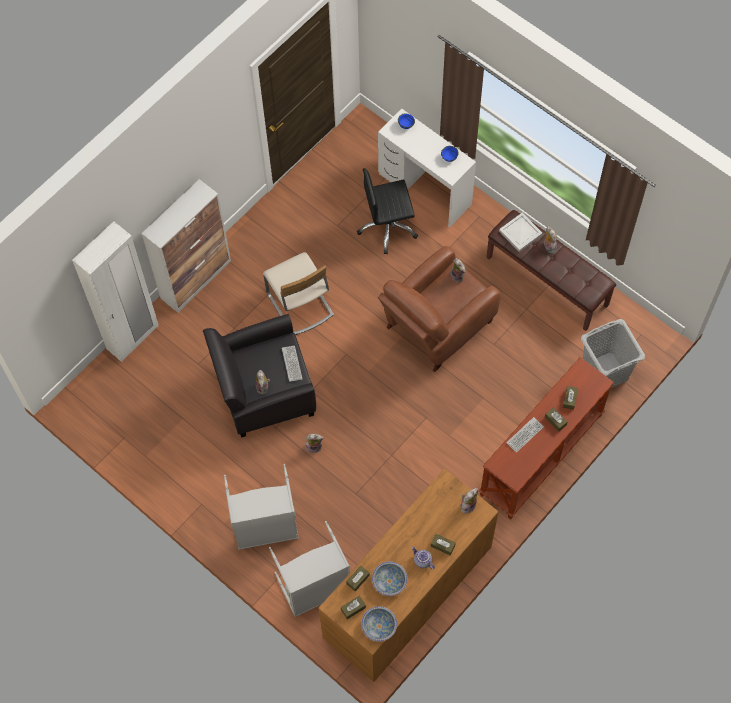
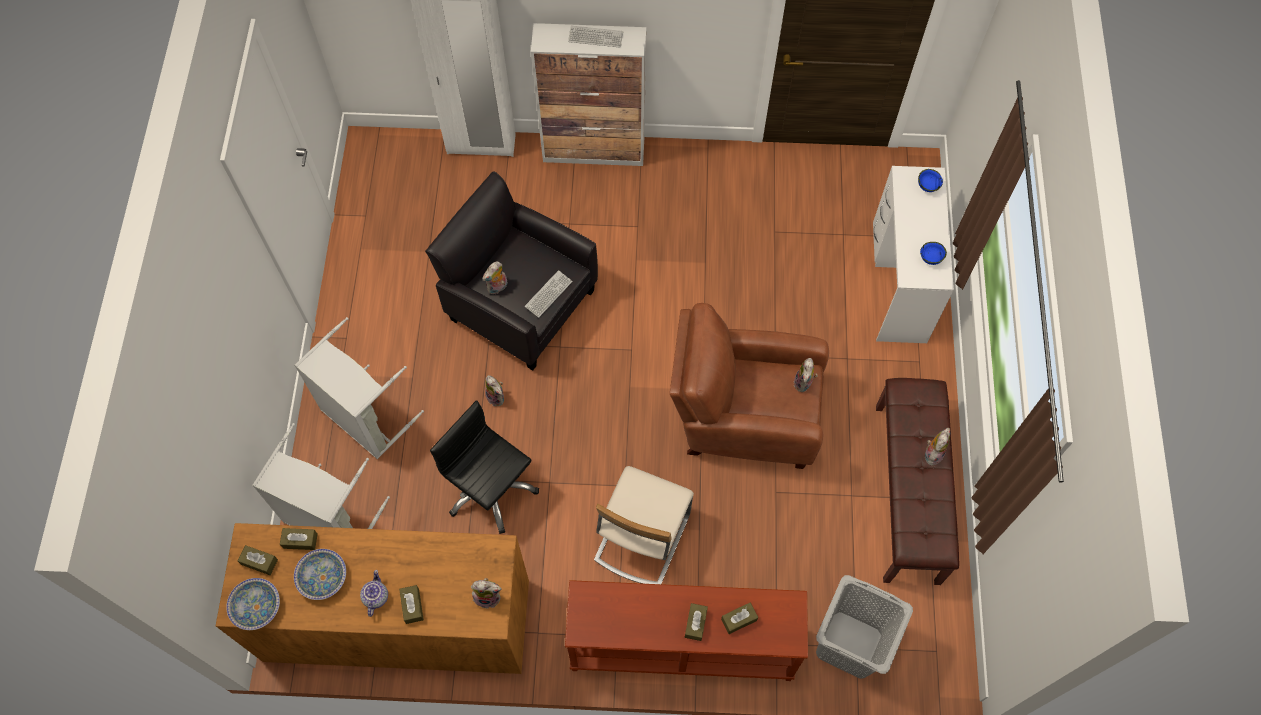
camera: 50 degrees right, 0 degrees up
(299, 304) = (649, 263): beige chair -> beige chair (641, 537)
(387, 227) = (818, 281): black office chair -> black office chair (491, 490)
(519, 233) = (920, 409): white tray -> none
(525, 435) = (647, 600): keyboard -> keyboard (595, 37)

